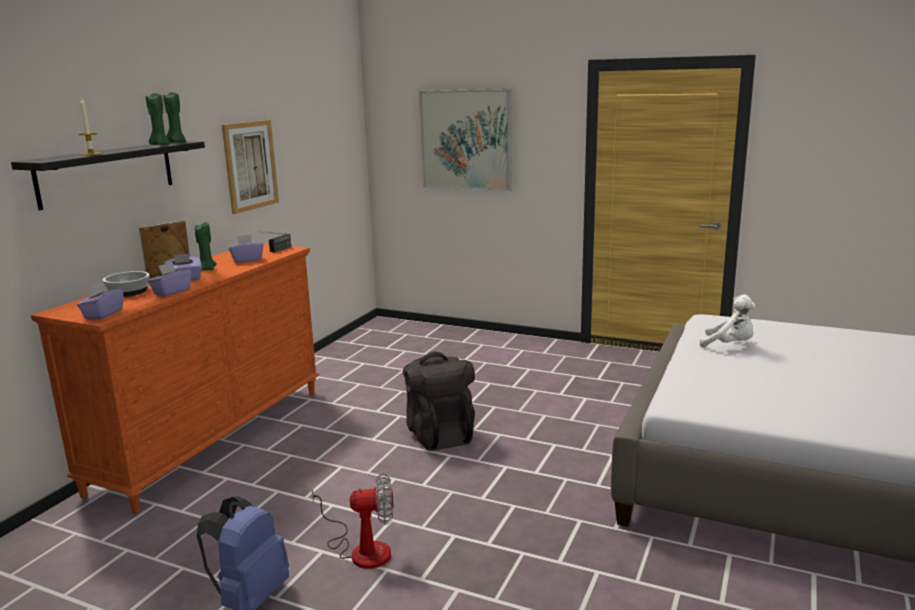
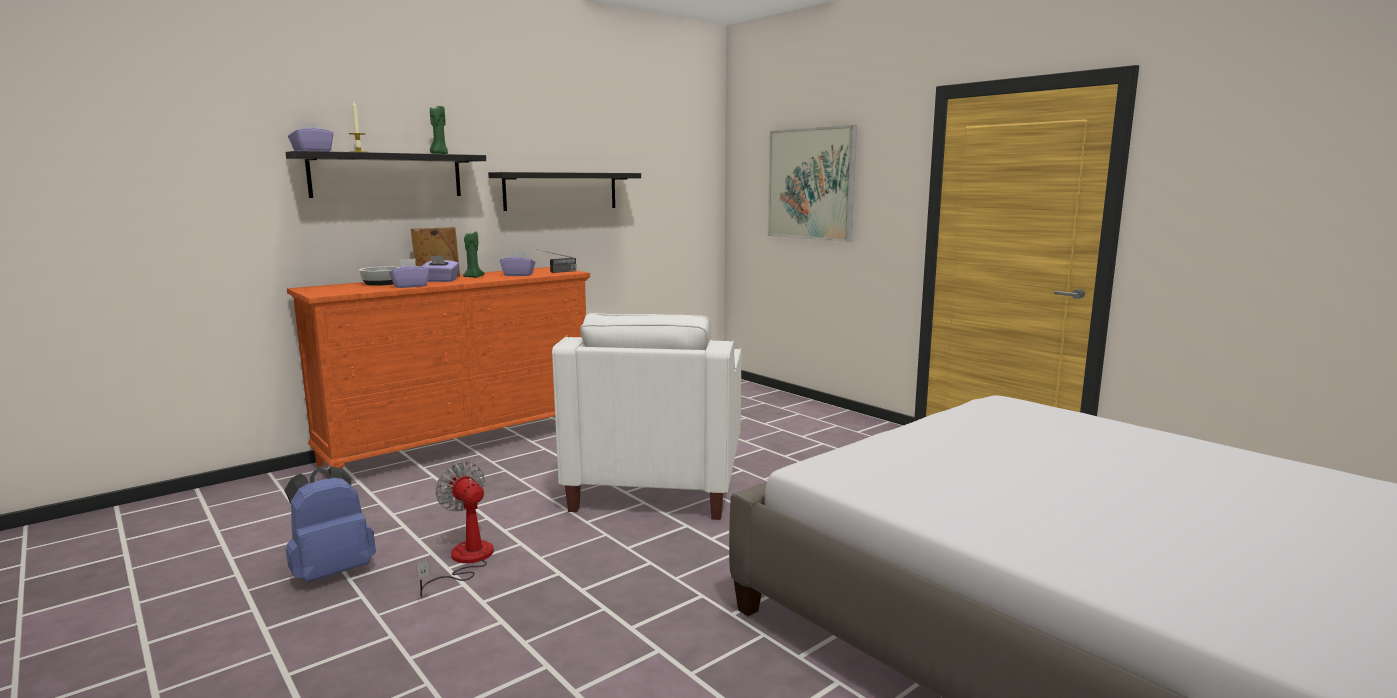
camera: 25 degrees right, 5 degrees down
(103, 314) = (329, 292): purple tissue box -> purple tissue box (312, 151)
(176, 142) = (463, 154): green candle -> none
(250, 165) = (561, 191): picture -> black shelf
(361, 549) = (464, 561): fan -> fan turned 150 degrees counterclockwise
(439, 434) = (657, 482): black backpack -> white armchair
(729, 345) = (982, 427): white plush toy -> none

